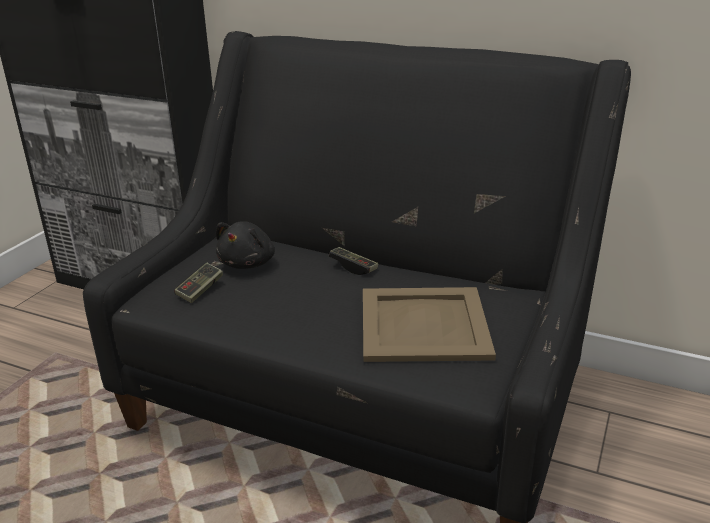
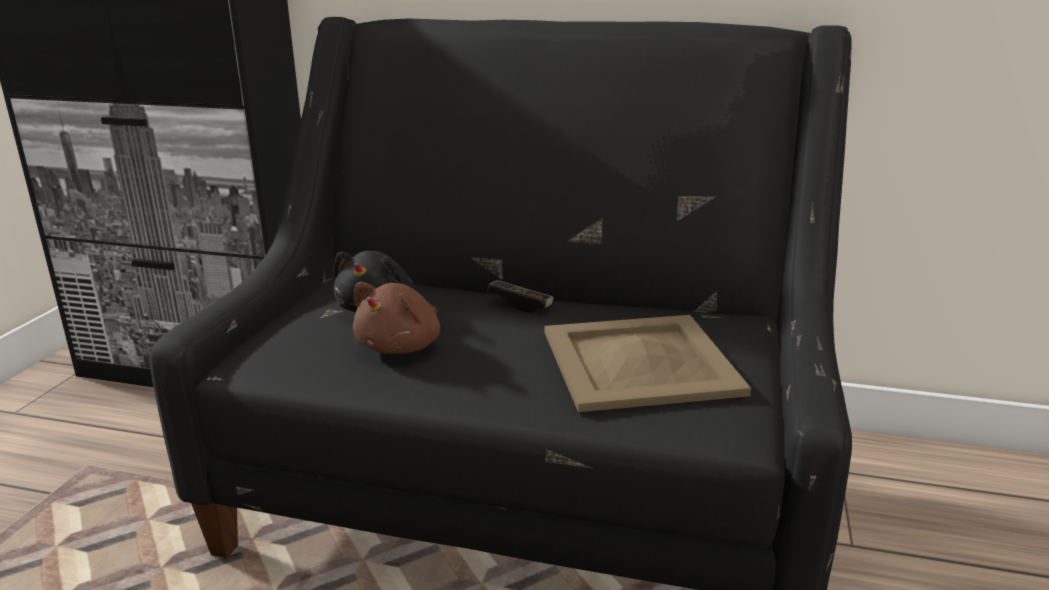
camera: 10 degrees left, 5 degrees down
(200, 290) = (319, 344): game controller -> none
(256, 297) = (402, 346): none -> brown plush toy

